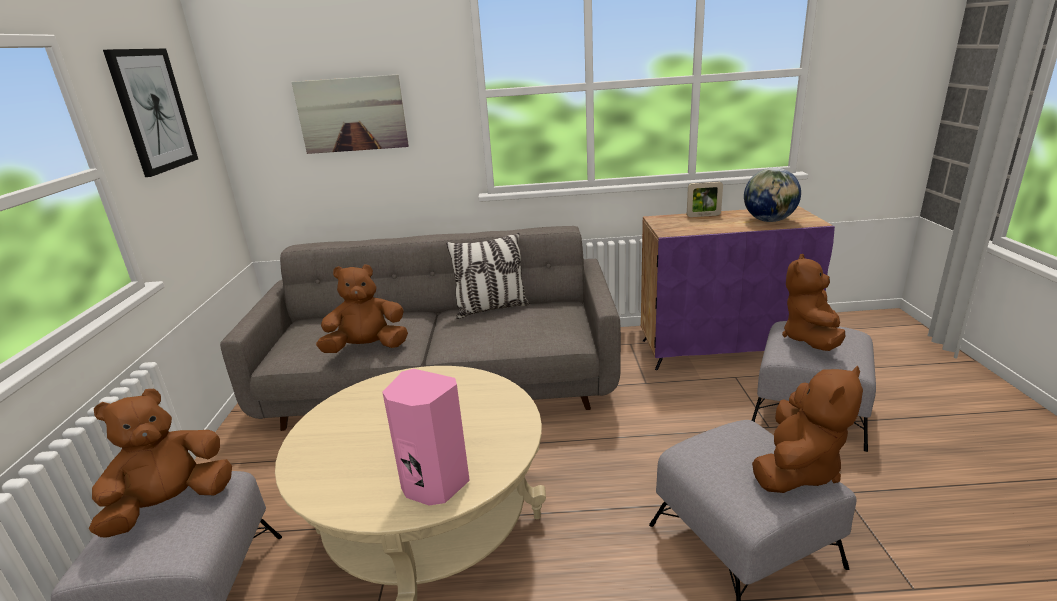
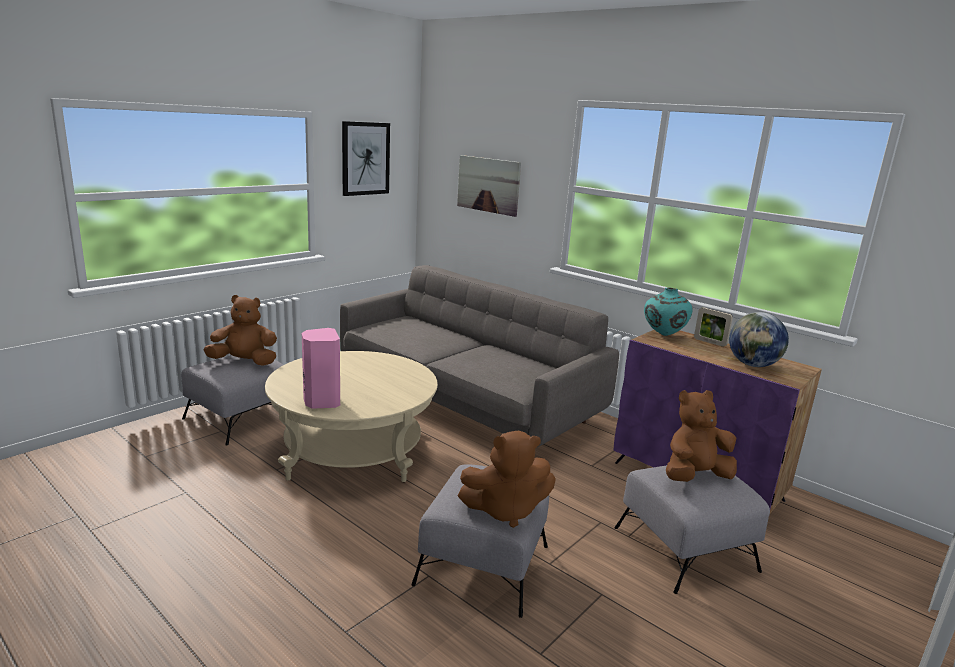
camera: 40 degrees right, 5 degrees down
(367, 348) = (409, 341): brown plush toy -> none
(491, 308) = (510, 353): pillow -> none
(665, 223) = (663, 335): none -> turquoise vase

